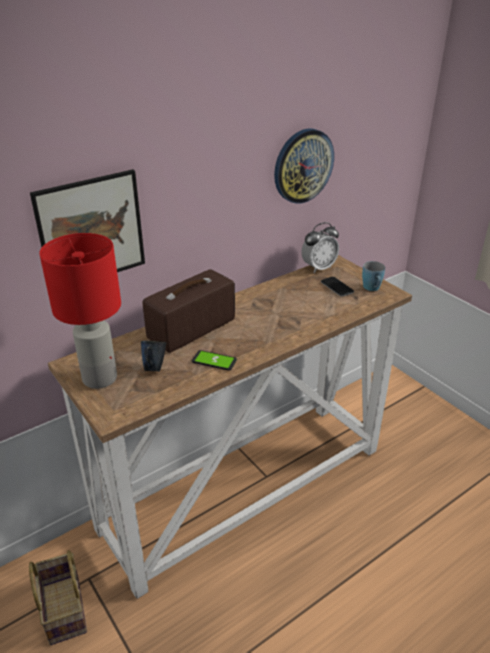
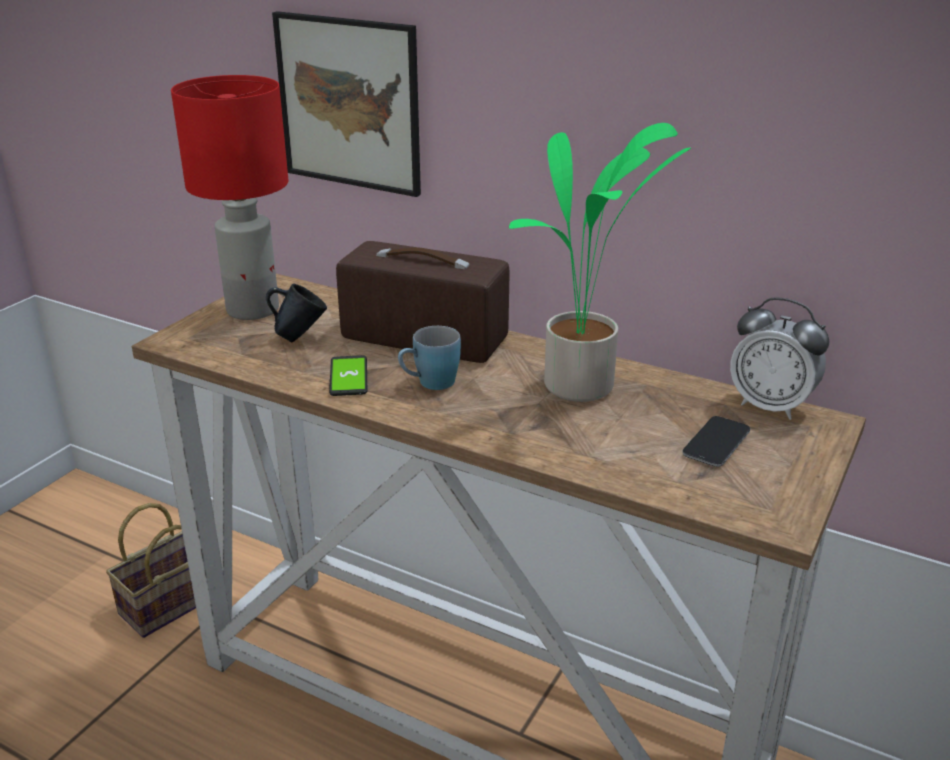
camera: 65 degrees right, 5 degrees down
(275, 301) = (583, 388): none -> potted plant
(303, 166) = (789, 151): wall clock -> none
(372, 289) = (765, 490): blue mug -> blue mug (429, 384)

